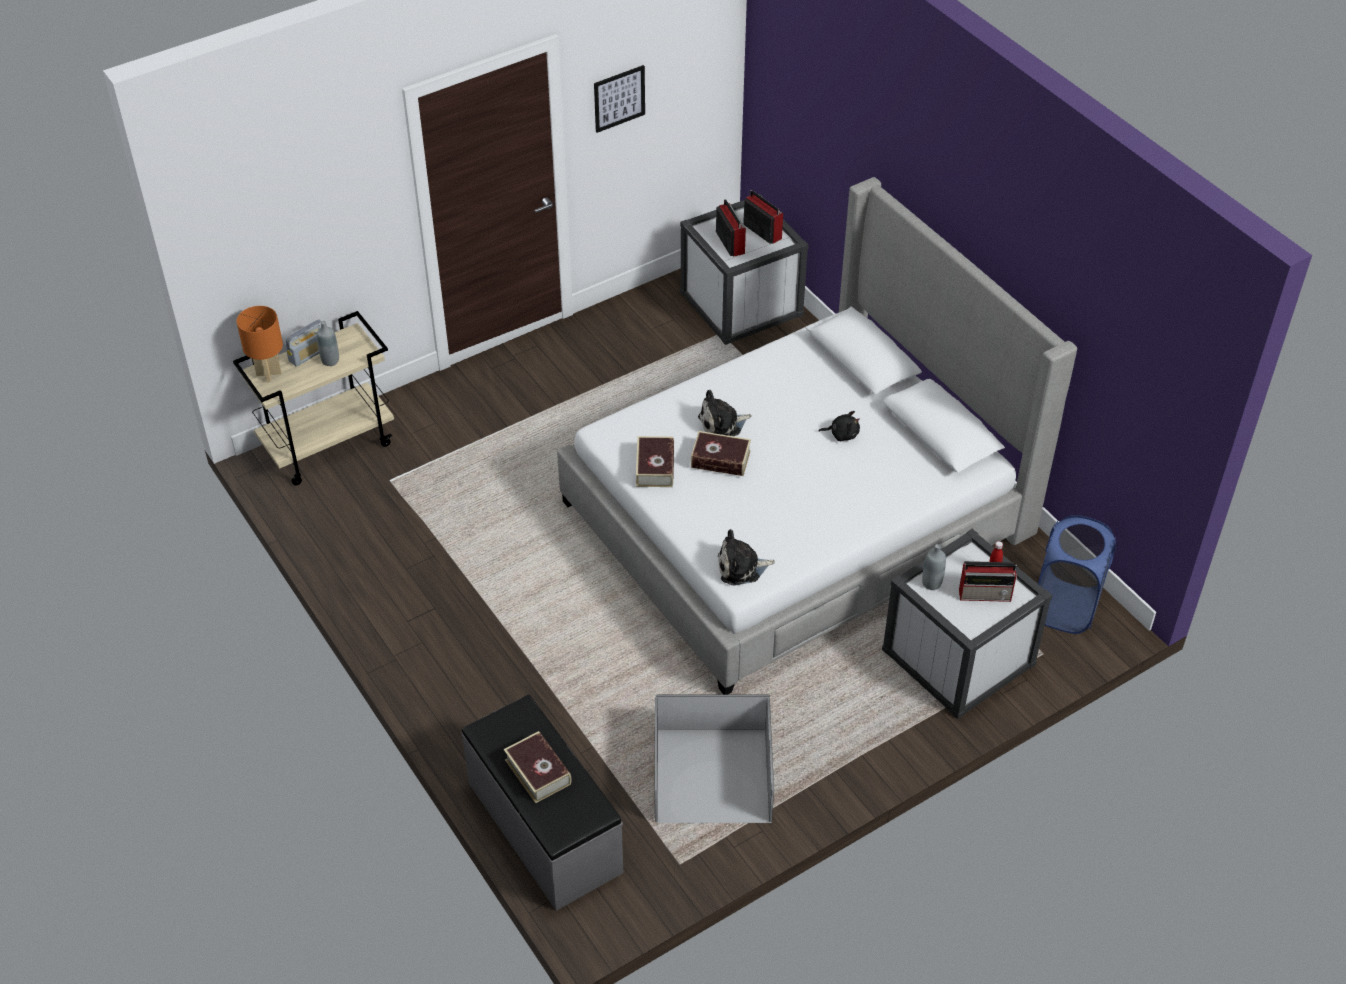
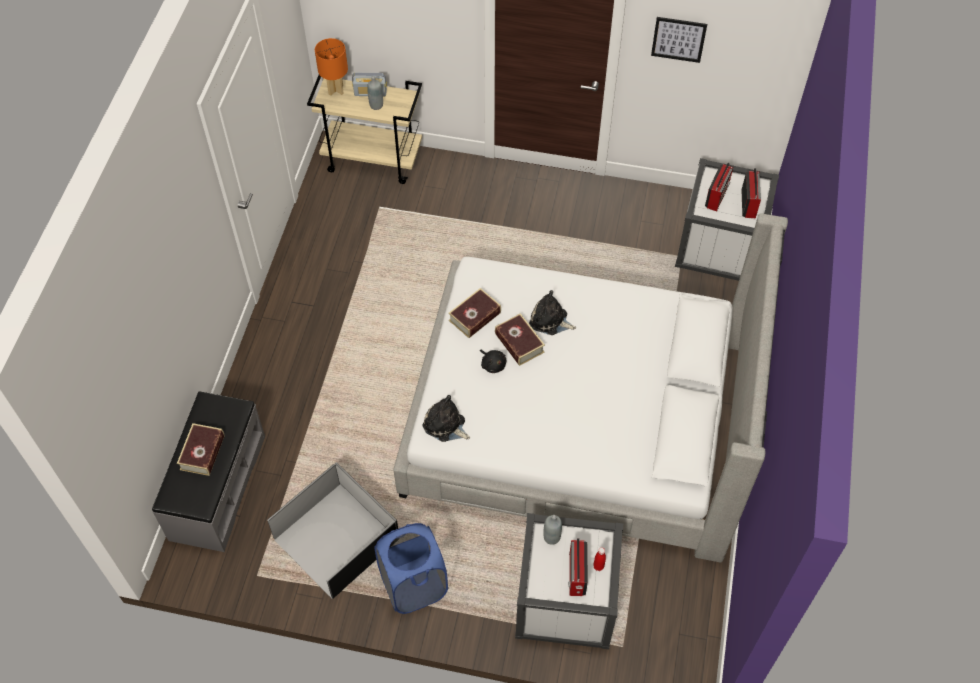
camera: 45 degrees right, 10 degrees up
(842, 434) = (617, 388): black plush toy -> black plush toy (493, 364)
(986, 594) = (576, 576): radio -> radio turned 45 degrees clockwise
(1065, 607) = (677, 629): blue laundry basket -> blue laundry basket (413, 586)

